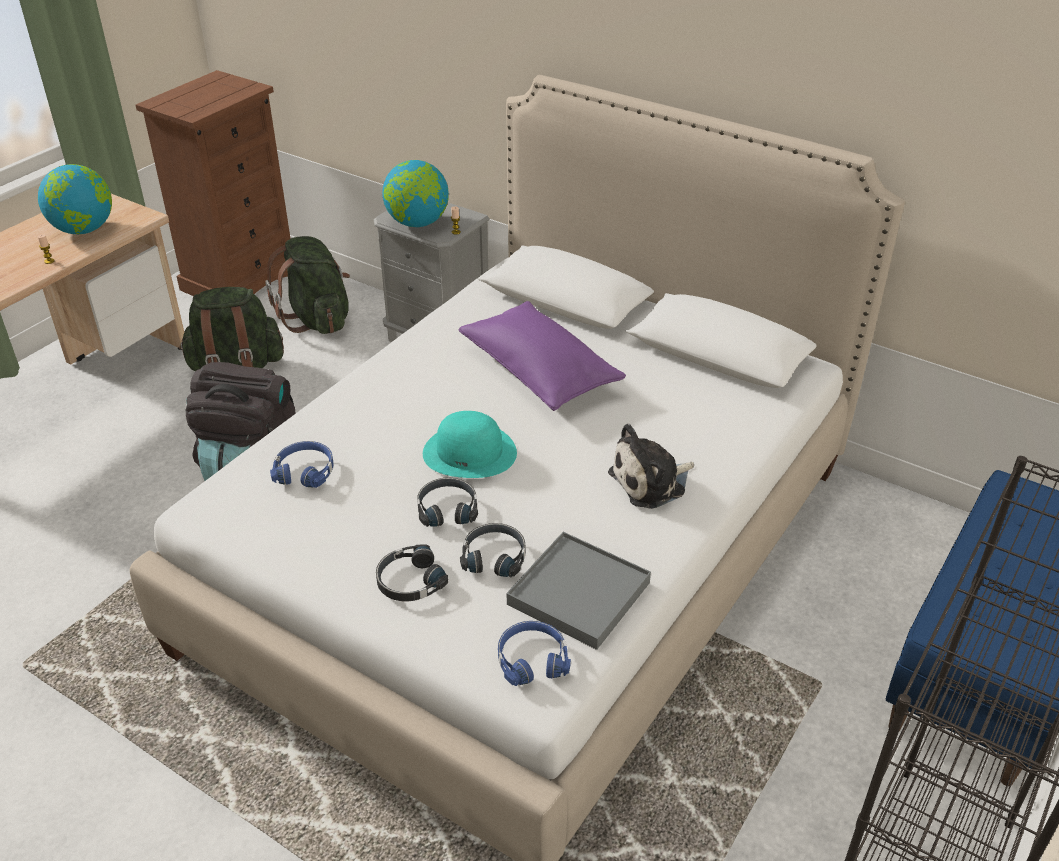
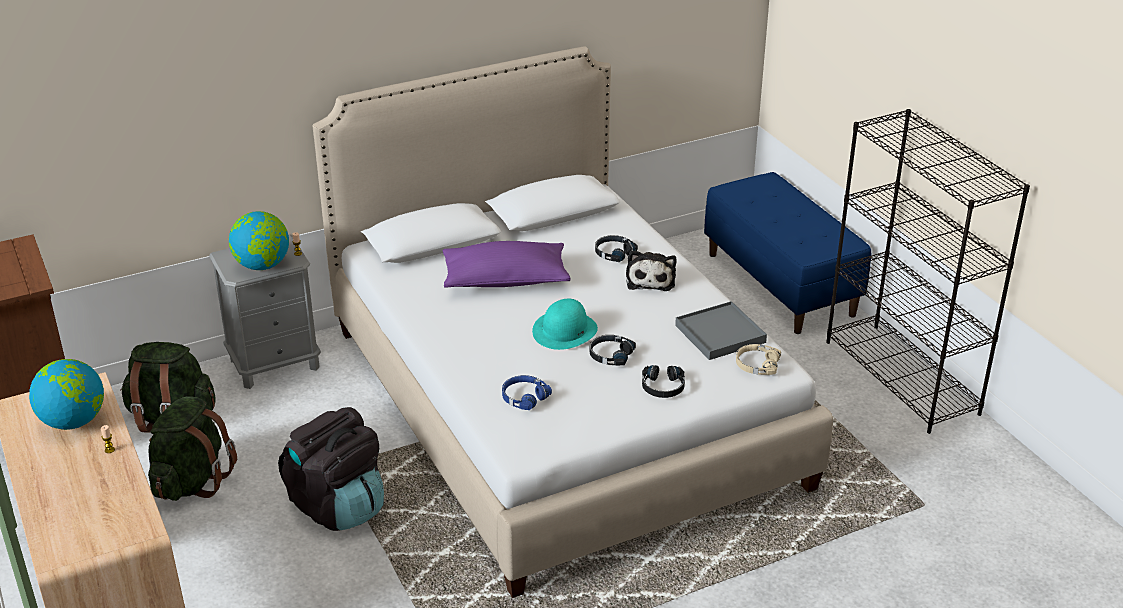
camera: 60 degrees left, 5 degrees down
(494, 556) = (667, 352): black headphones -> black headphones (613, 253)
(532, 659) = (756, 365): blue headphones -> beige headphones

